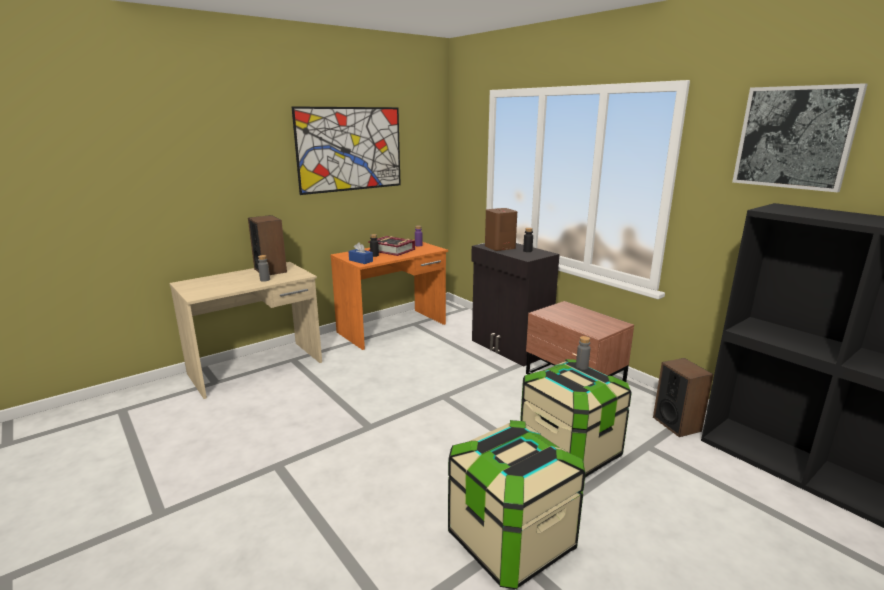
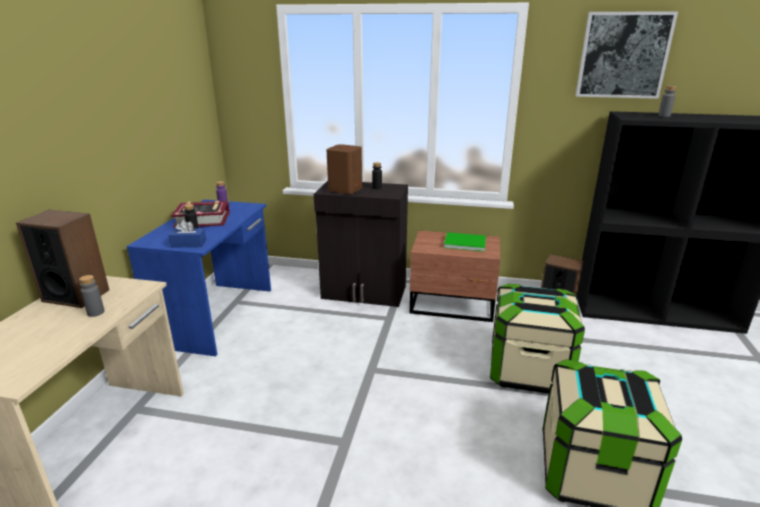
camera: 40 degrees left, 5 degrees up
(350, 149) = (120, 90): picture -> none
(393, 328) = (218, 316): orange desk -> blue desk
(582, 367) = (529, 289): grey bottle -> grey bottle (664, 116)
(587, 319) = (463, 242): none -> green book

